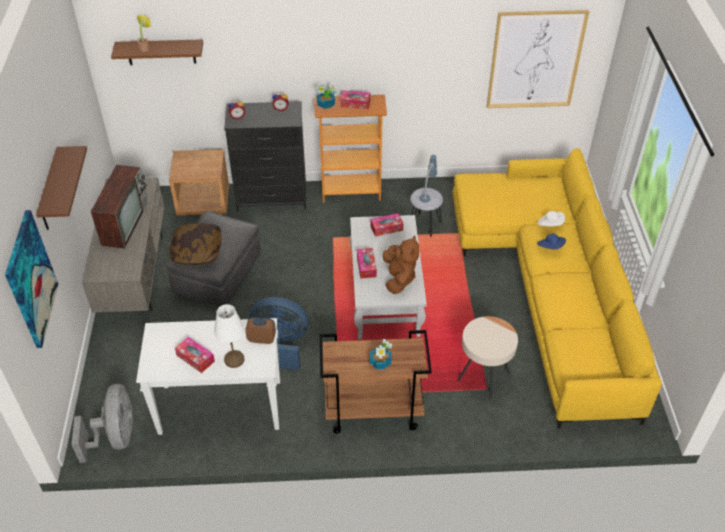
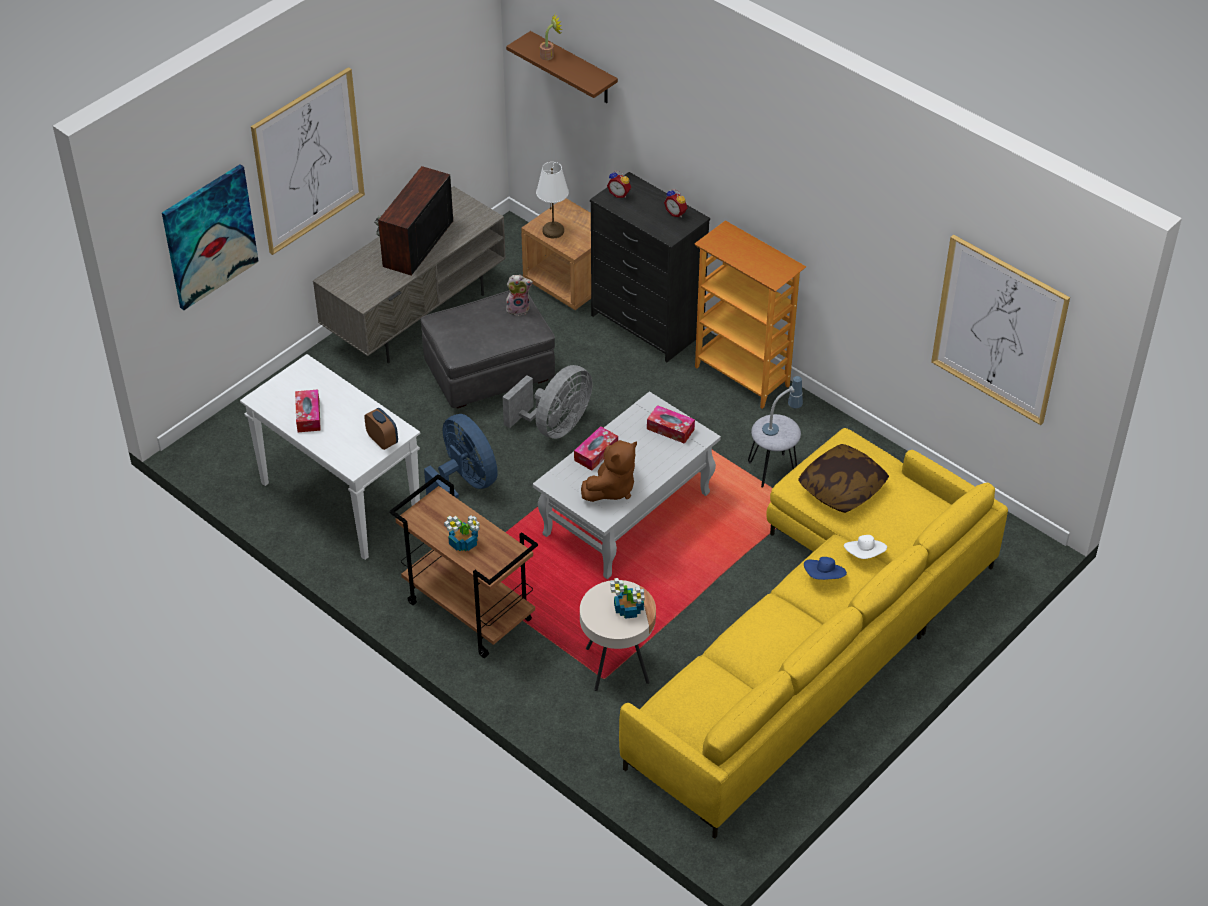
camera: 45 degrees right, 0 degrees up
(50, 191) = (308, 161): brown shelf -> picture
(116, 437) = (227, 459): grey fan -> grey fan (554, 426)
(125, 222) = (418, 245): television -> television turned 150 degrees clockwise
(197, 251) = (461, 324): pillow -> pillow (842, 488)
(219, 222) = (518, 308): none -> plush toy
(234, 359) = (337, 441): white table lamp -> white table lamp (553, 231)
(326, 104) = (724, 238): potted plant -> potted plant (629, 610)
(355, 103) = (758, 257): tissue box -> none

